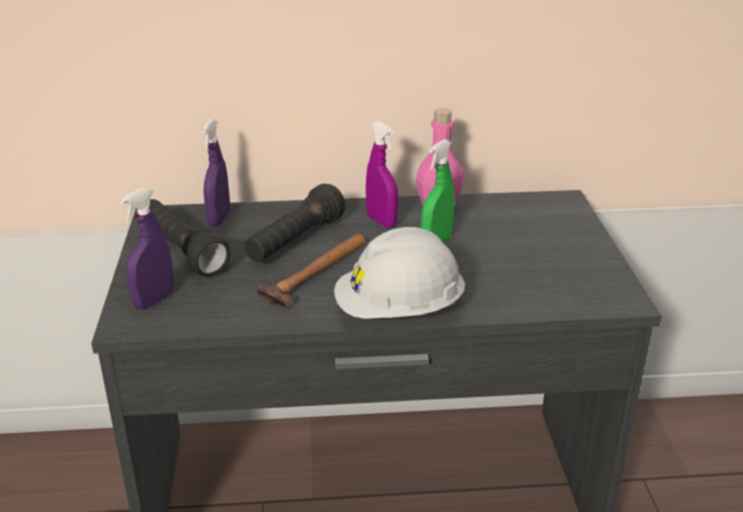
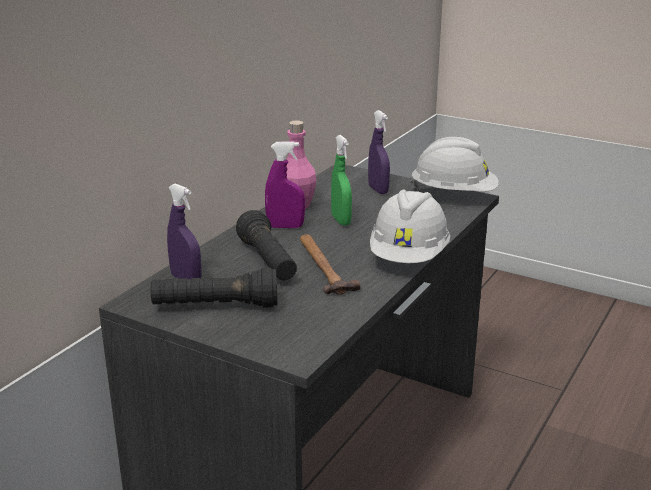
camera: 55 degrees left, 5 degrees down
(154, 300) = (277, 336): purple spray bottle -> purple spray bottle (378, 190)
(610, 284) = (454, 195): none -> white hard hat

